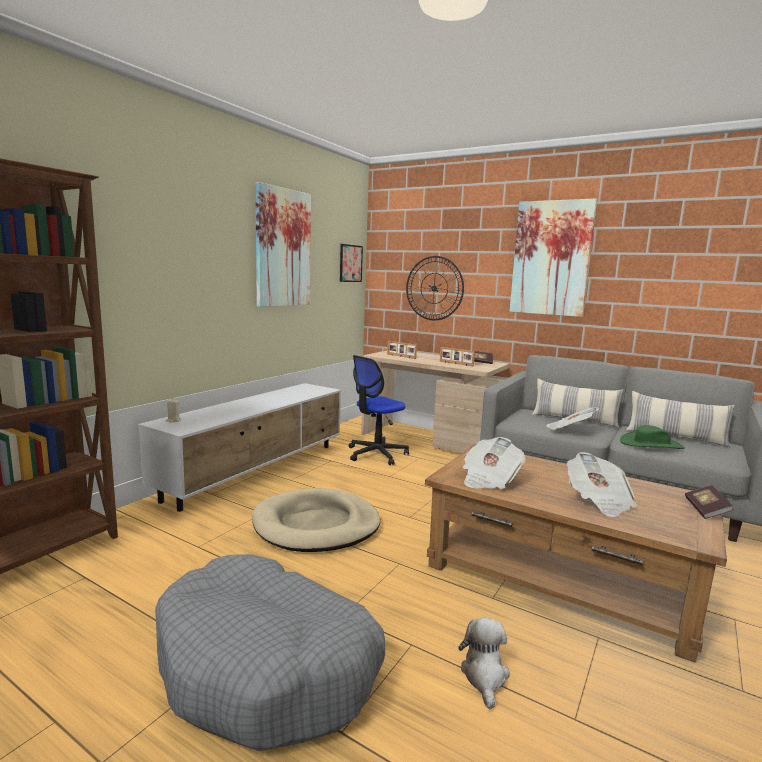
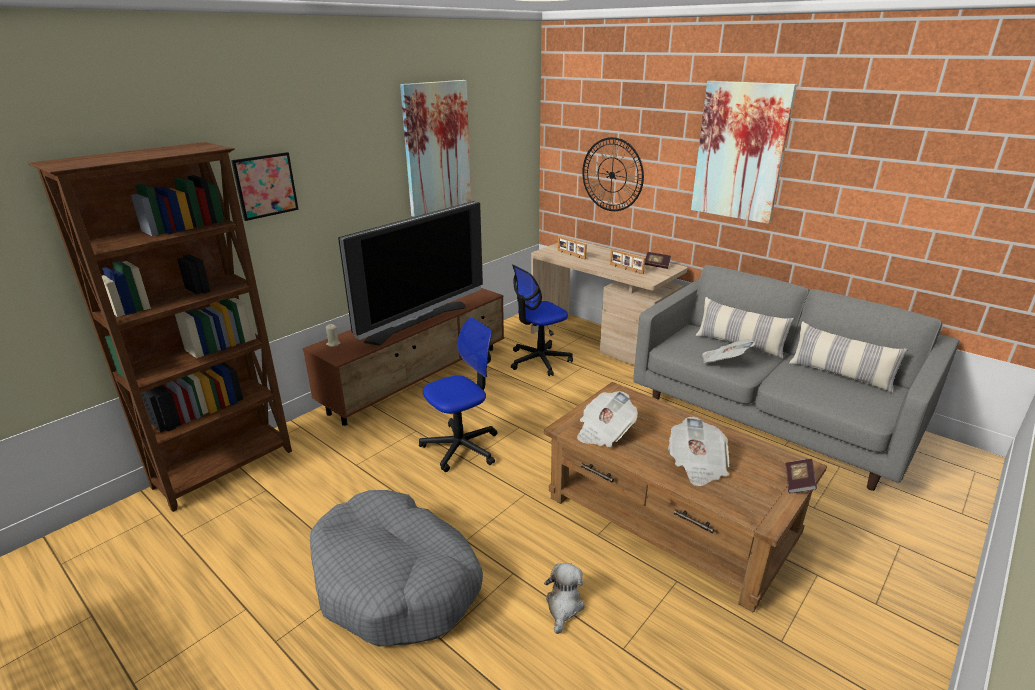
camera: 10 degrees right, 15 degrees up
(257, 470) = (419, 379): white tv stand -> brown tv stand
(262, 406) = (418, 322): none -> television
(316, 525) = (461, 447): beige dog bed -> office chair
(350, 263) = (520, 144): picture -> picture (265, 186)
(651, 444) = (804, 386): green hat -> none

